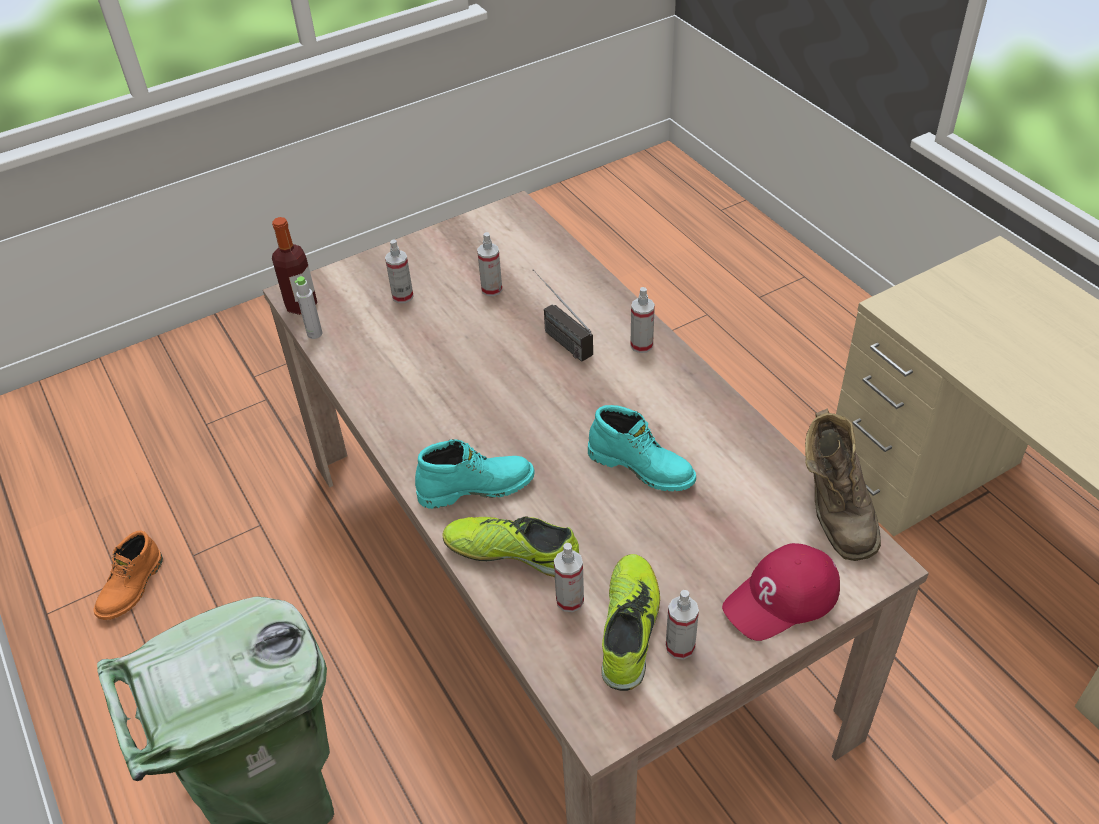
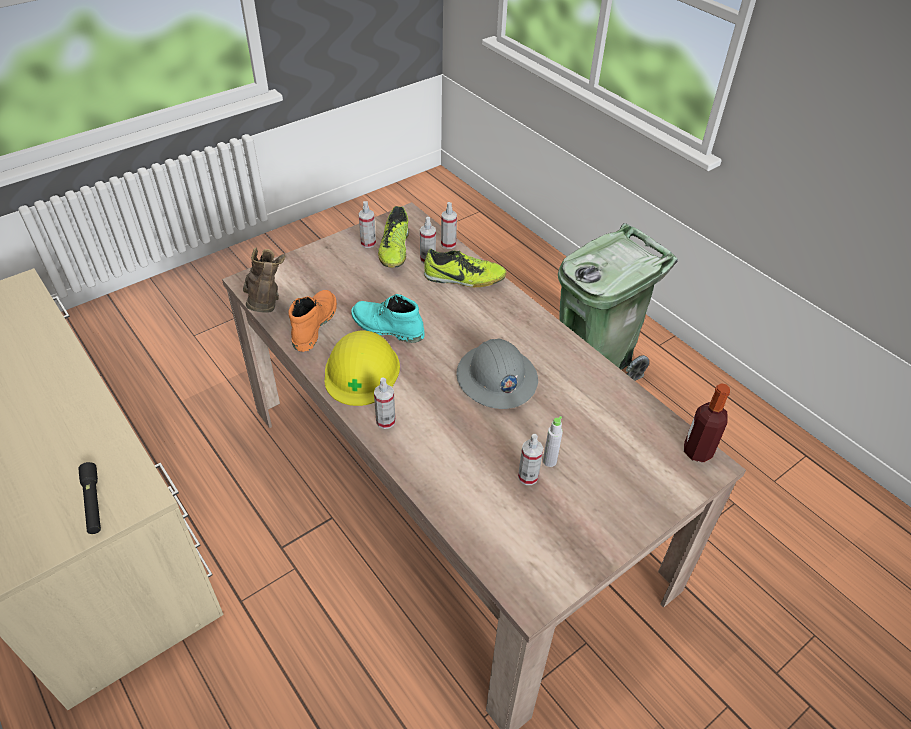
camera: 170 degrees right, 0 degrees up
(132, 588) = (760, 476): orange boot -> orange boot (313, 324)
(314, 333) = (667, 422): grey bottle -> grey bottle (549, 461)
(402, 296) = (609, 465): spray bottle -> spray bottle (448, 244)
(476, 486) = (495, 312): turquoise boot -> none
(499, 389) = (496, 378): none -> grey hard hat
(557, 336) = (458, 428): radio -> none
(674, 405) = (362, 371): none -> yellow hard hat
(782, 598) = (310, 264): red cap -> none
(946, 303) = (93, 502): none -> black flashlight

